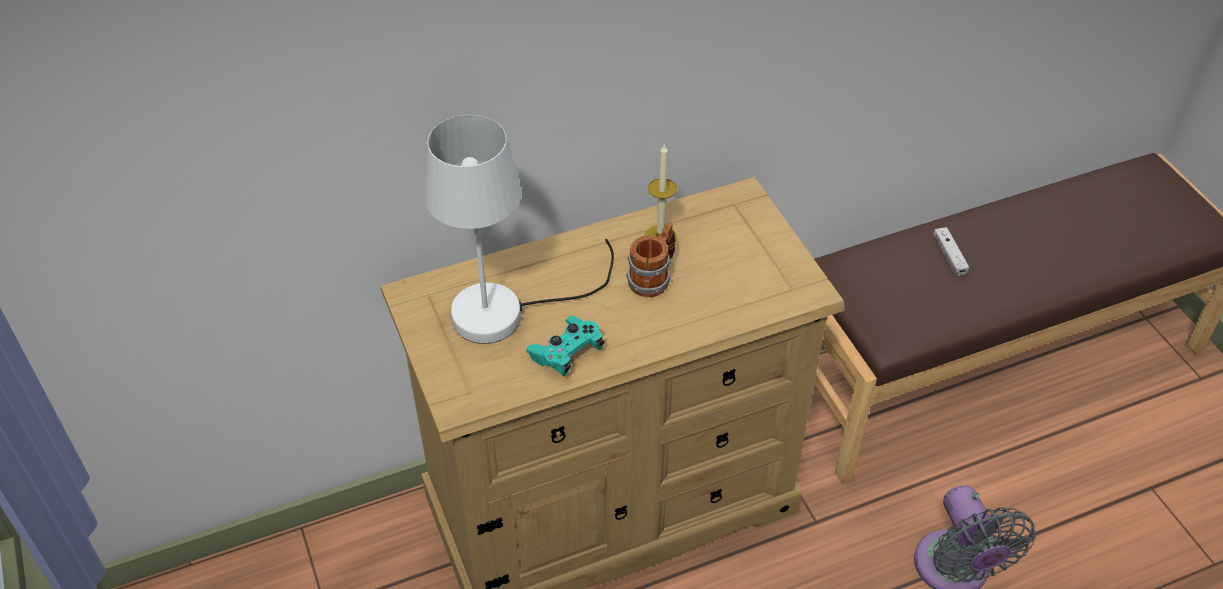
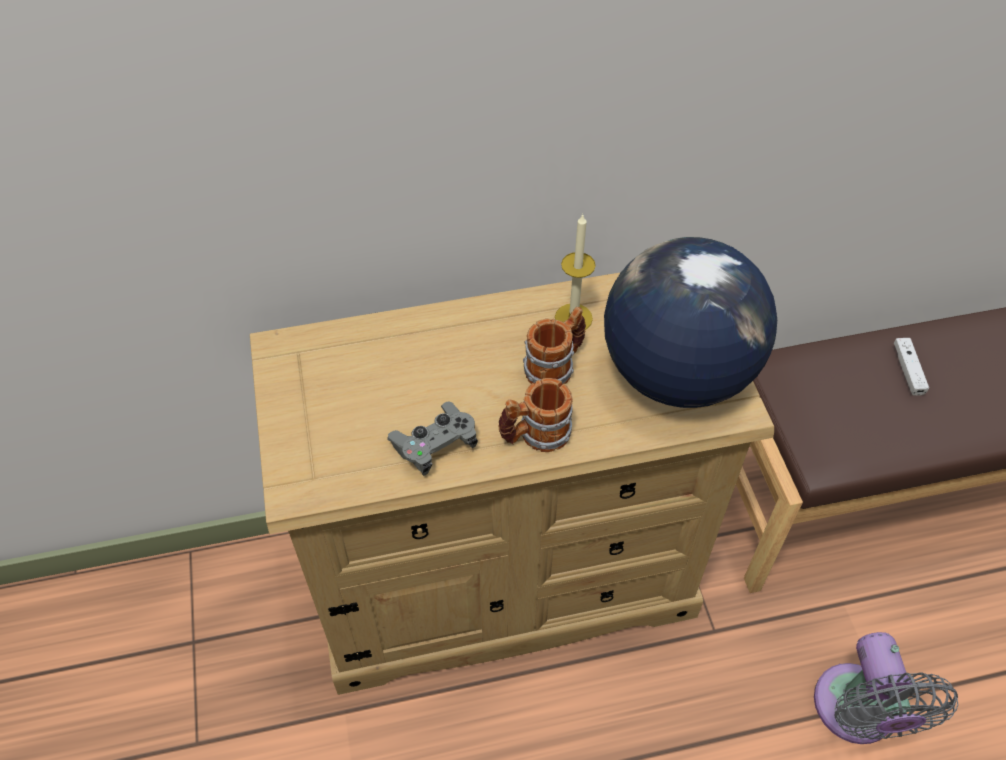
camera: 10 degrees right, 5 degrees up
(507, 310) = (381, 382): white table lamp -> none
(567, 353) = (435, 446): turquoise game controller -> grey game controller
(649, 334) = (535, 435): none -> mug
(756, 271) = (676, 374): none -> globe

